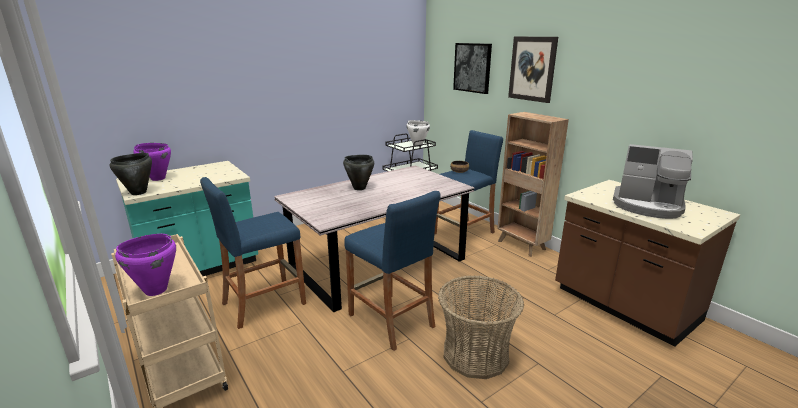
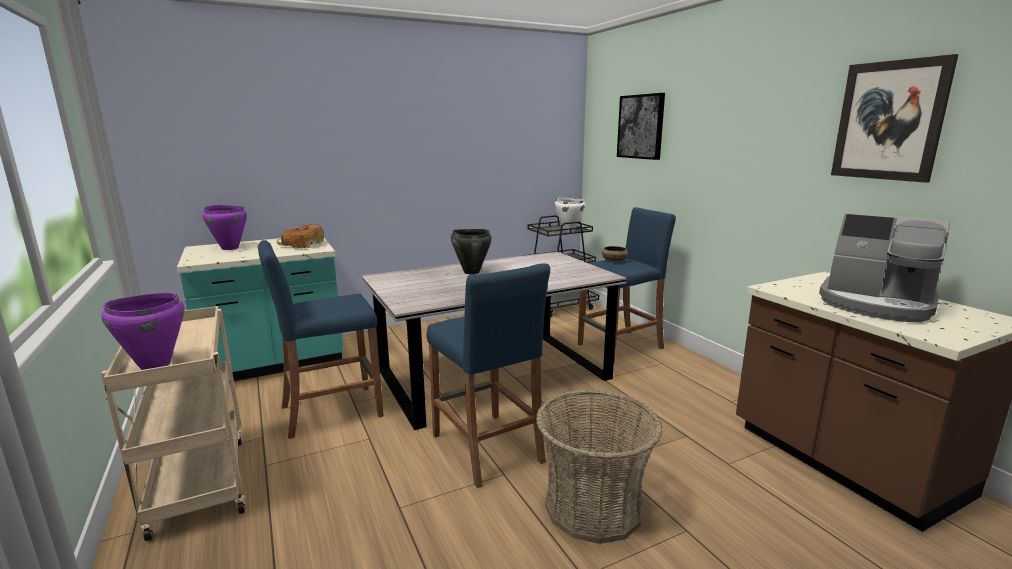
camera: 10 degrees right, 5 degrees down
(139, 192) = (198, 260): black cooking pot -> none
(219, 172) = (302, 245): none -> bread
(522, 246) = (700, 367): brown bookcase -> none
(532, 69) = (717, 121): picture -> picture (889, 121)

